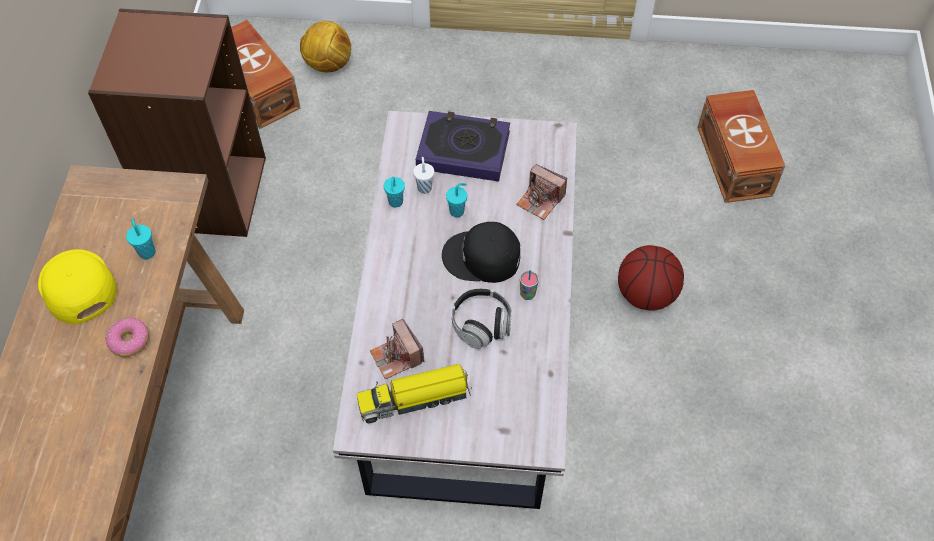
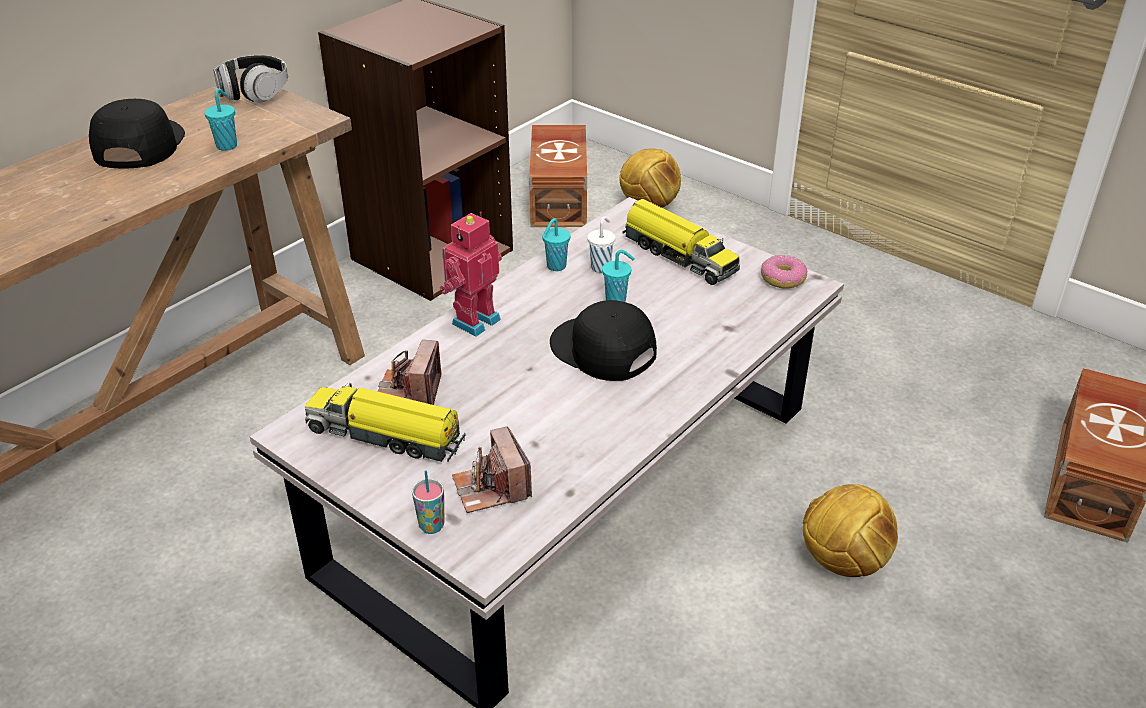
camera: 35 degrees right, 20 degrees down
(76, 288) = (138, 145): yellow cap -> black cap
(129, 341) = (126, 196): donut -> donut (783, 279)
(384, 278) = (473, 320): none -> toy robot
(463, 150) = (678, 255): book -> toy truck
(481, 324) = (536, 407): headphones -> headphones (254, 92)
(527, 294) = (621, 405): cup -> cup (431, 526)
(540, 200) = (727, 330): camera -> camera (491, 488)
(646, 295) = (842, 561): basketball -> football

